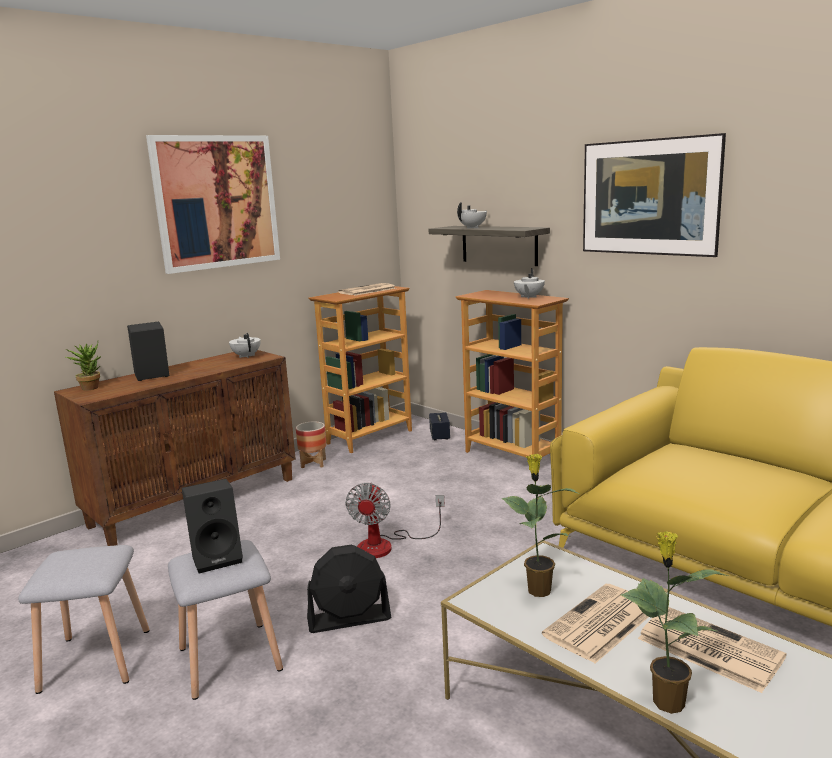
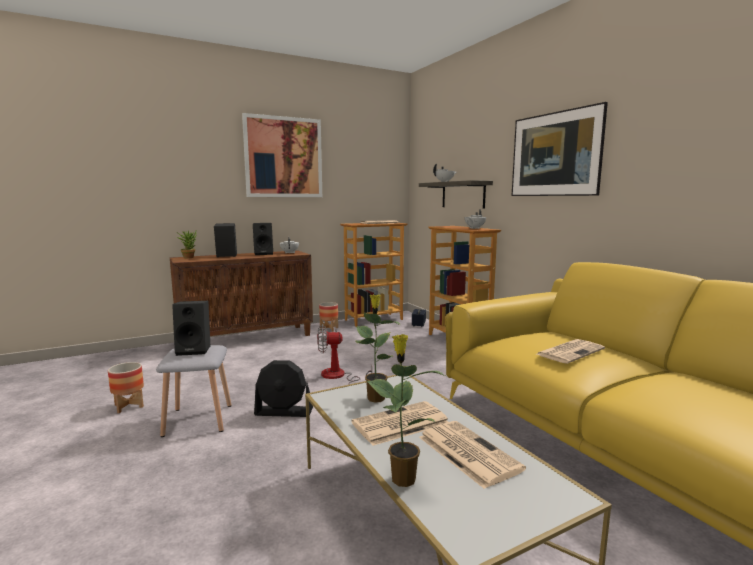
camera: 15 degrees right, 5 degrees down
(95, 658) = (129, 406): grey stool -> planter
(208, 363) = (264, 254): none -> black speaker
(386, 545) = (338, 377): fan -> fan turned 60 degrees clockwise
(730, 478) = (570, 351): none -> newspaper

